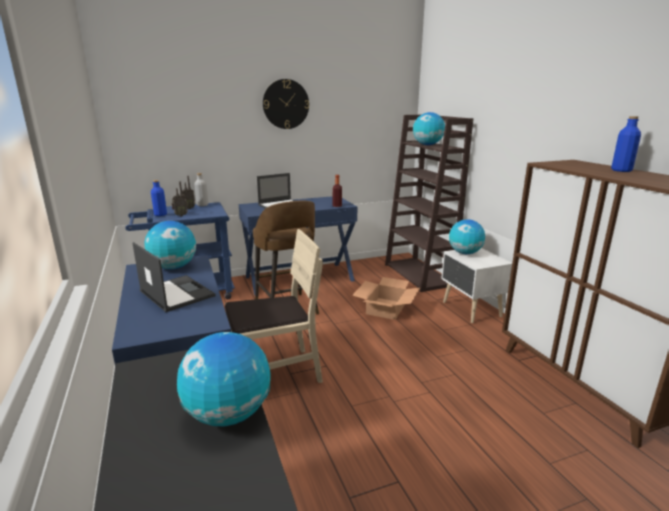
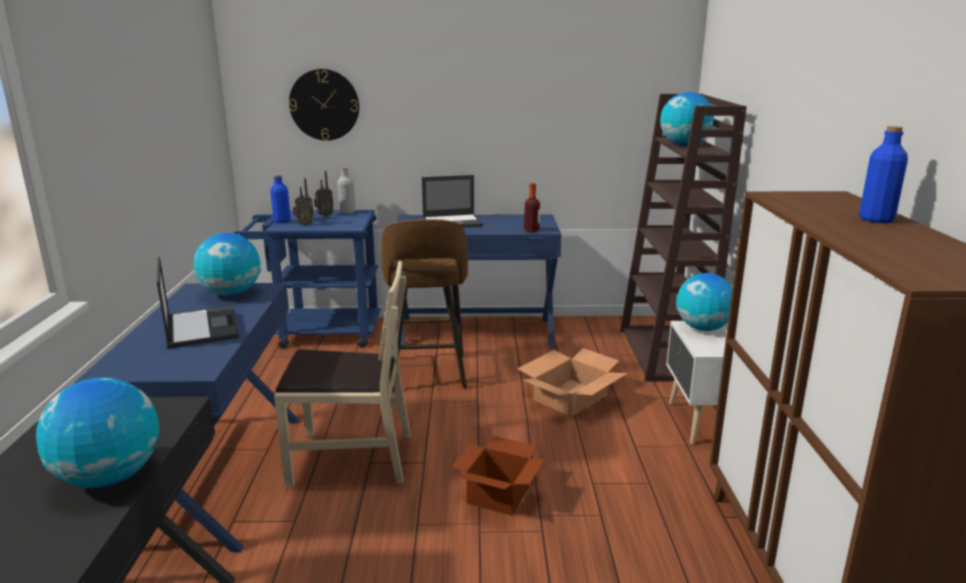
camera: 20 degrees right, 0 degrees up
(286, 104) = (475, 73): wall clock -> wall clock (324, 105)
(388, 375) = (499, 495): none -> cardboard box

